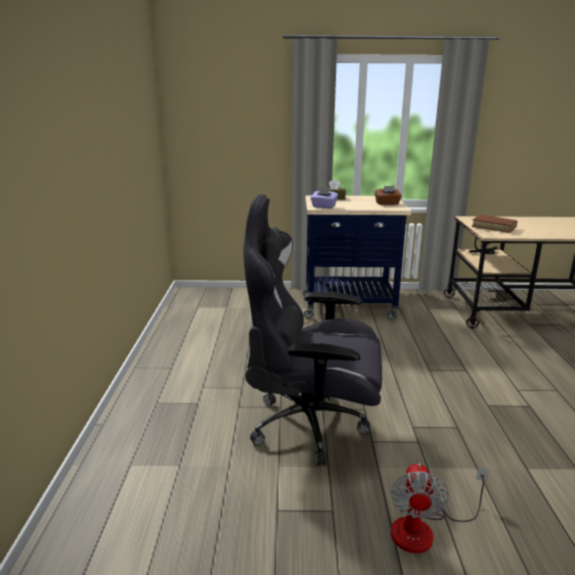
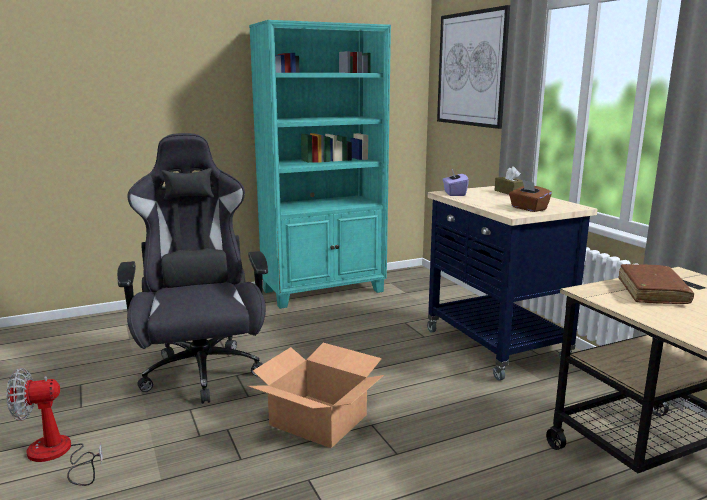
camera: 65 degrees right, 5 degrees down
(181, 335) = (324, 291): none -> turquoise bookcase
(231, 105) = (472, 69): none -> picture
(415, 386) = (318, 419): none -> cardboard box

